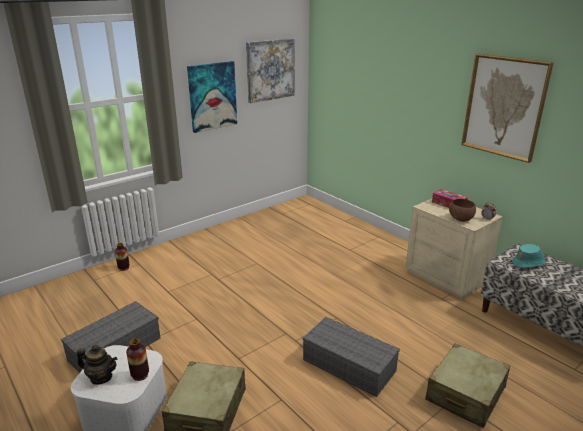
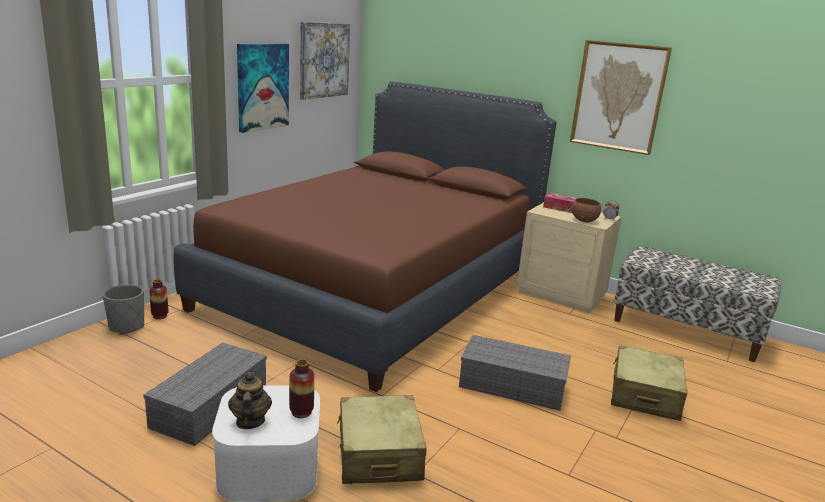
camera: 20 degrees left, 5 degrees down
(98, 275) = (126, 327): none -> grey planter
(101, 377) = (250, 421): teapot -> teapot turned 90 degrees counterclockwise
(288, 259) = (376, 290): none -> brown bed
(529, 263) = (661, 261): turquoise hat -> none

